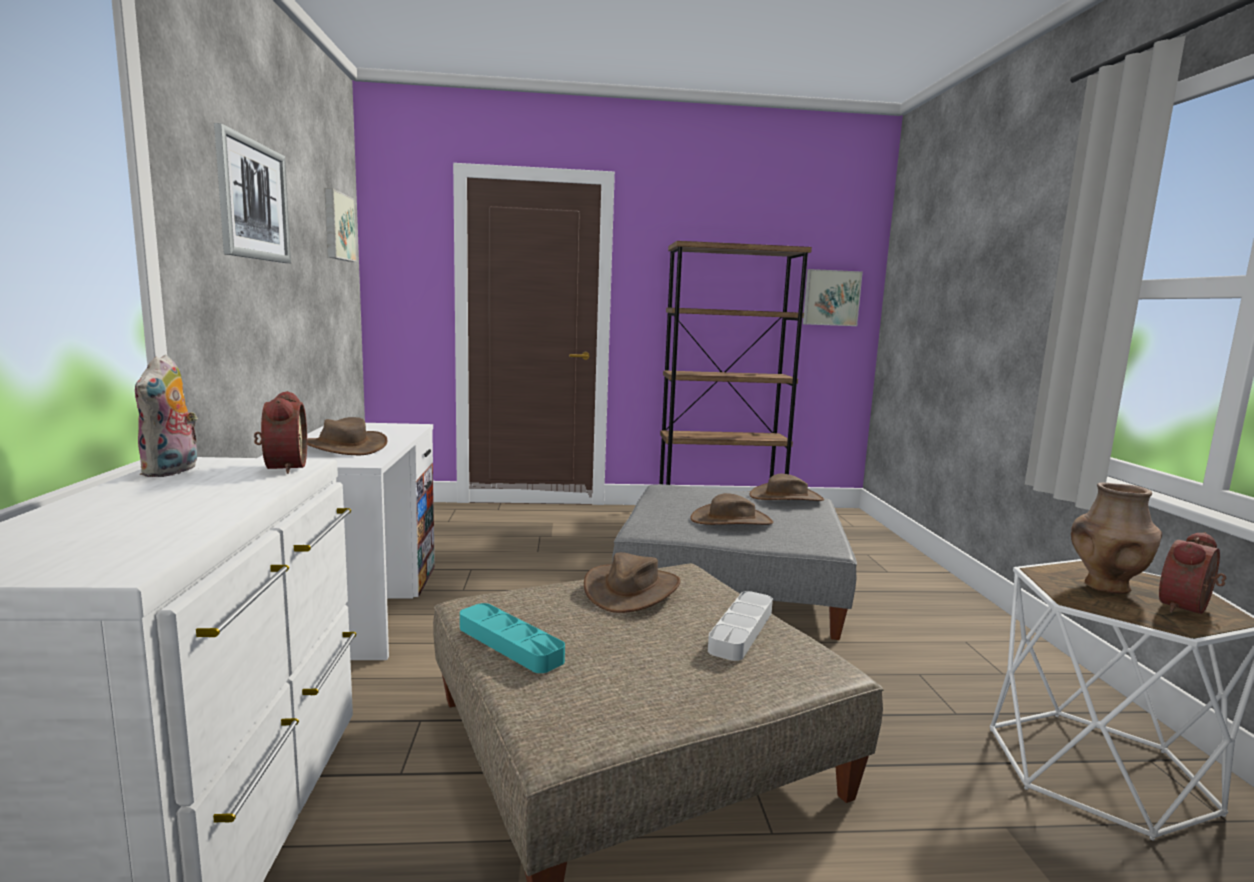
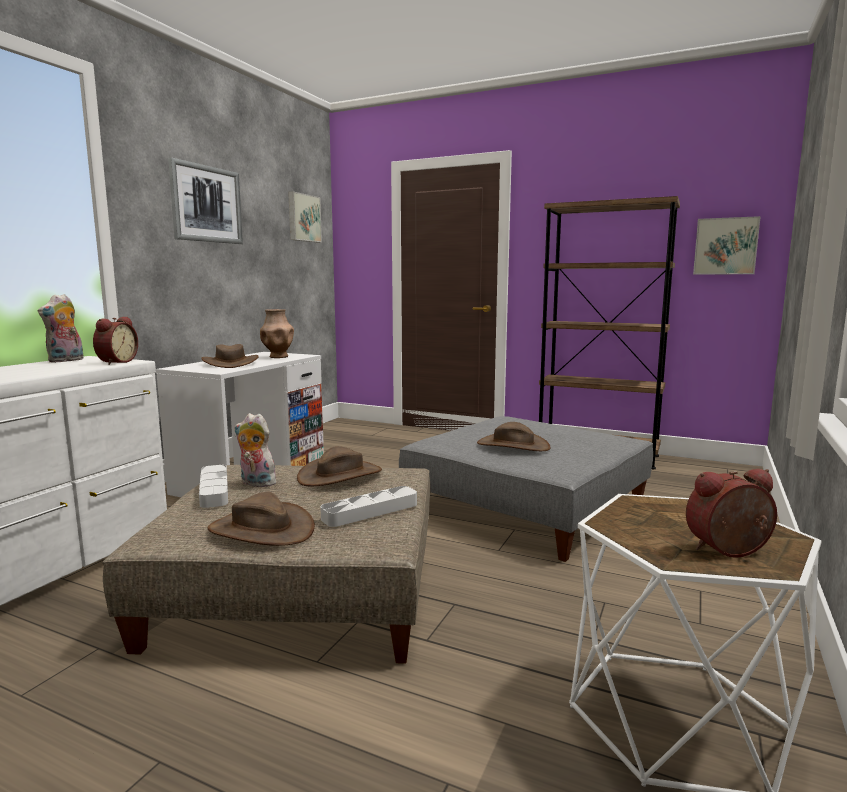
camera: 30 degrees right, 0 degrees up
(510, 643) = (214, 490): turquoise tray -> grey tray
(549, 622) = (255, 483): none -> plush toy
(786, 497) = (597, 435): brown hat -> brown hat (261, 530)
(1106, 587) = (679, 521): brown vase -> brown vase (278, 357)

